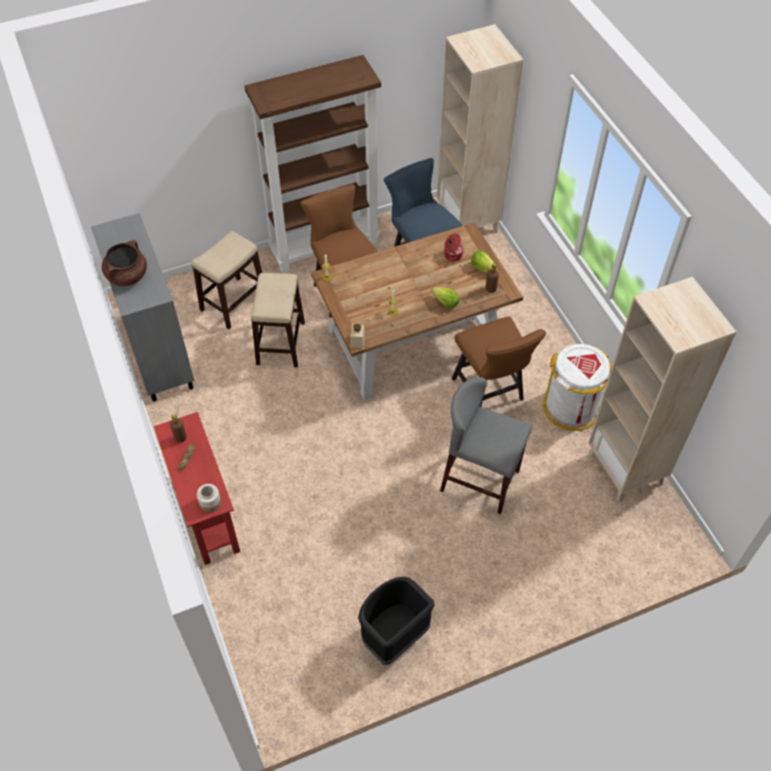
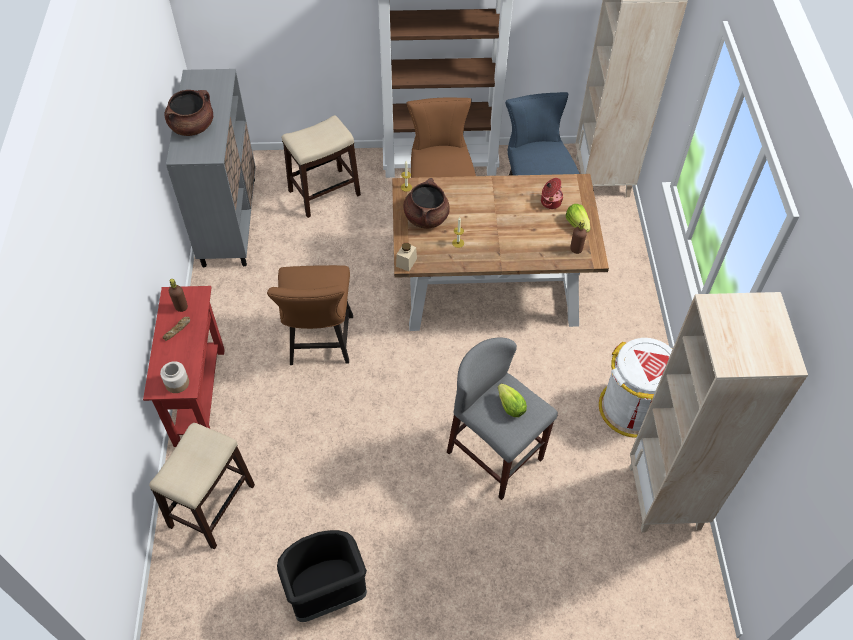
camera: 20 degrees right, 0 degrees up
(280, 343) = (351, 247): stool -> stool (211, 506)
(356, 298) = (426, 217): none -> brown cooking pot
(445, 303) = (519, 250): lettuce -> lettuce (510, 407)
(491, 392) = (548, 364): brown chair -> brown chair (320, 345)

